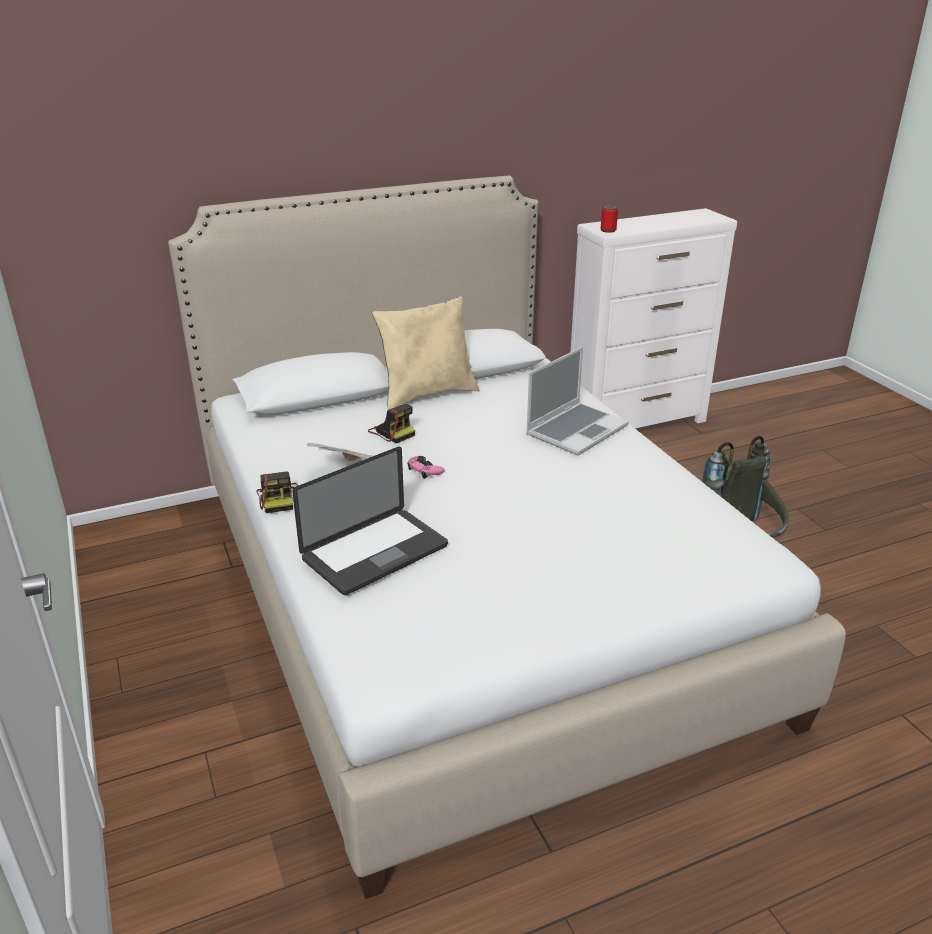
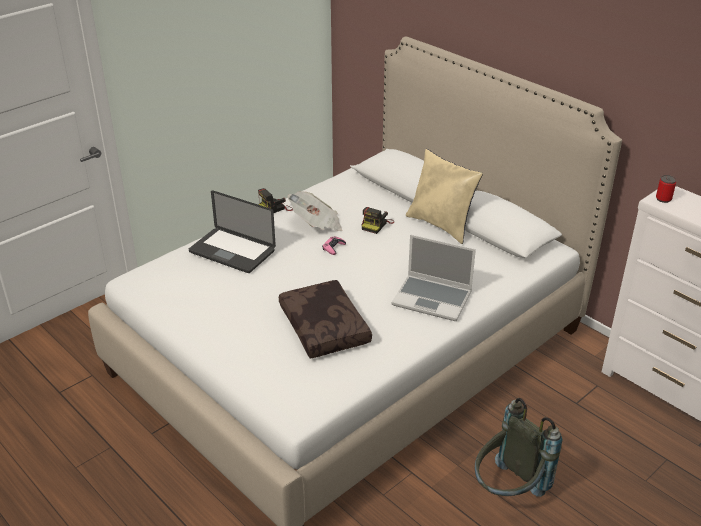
camera: 70 degrees right, 5 degrees up
(602, 509) = (326, 327): none -> brown pillow

